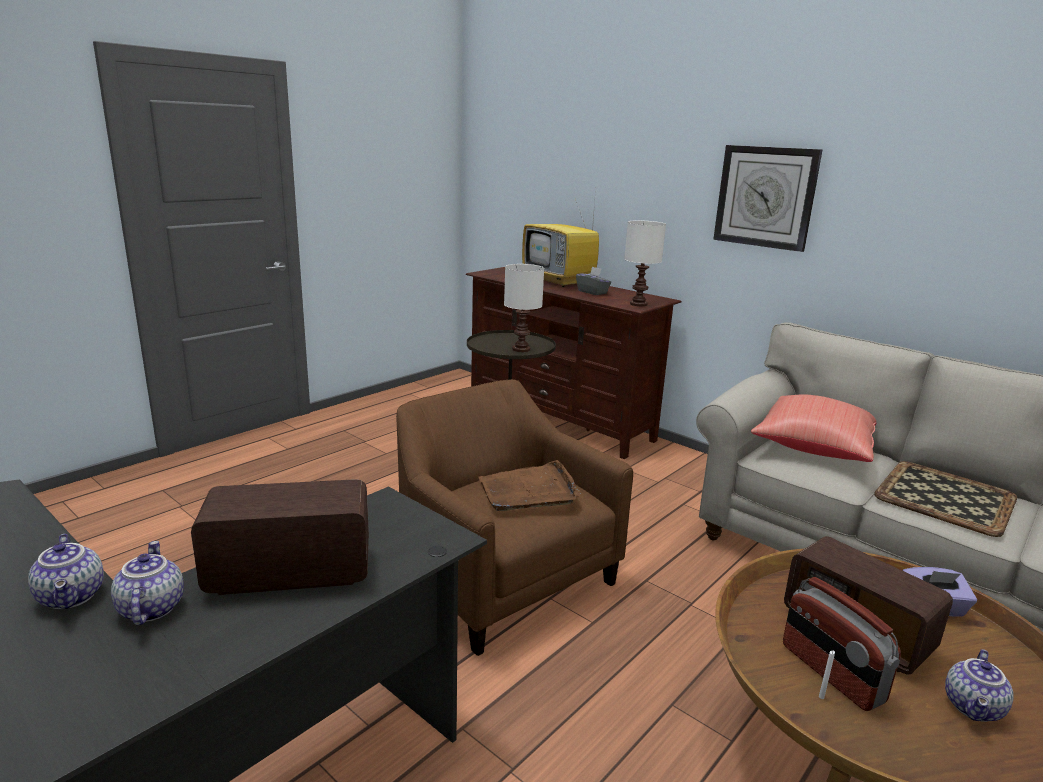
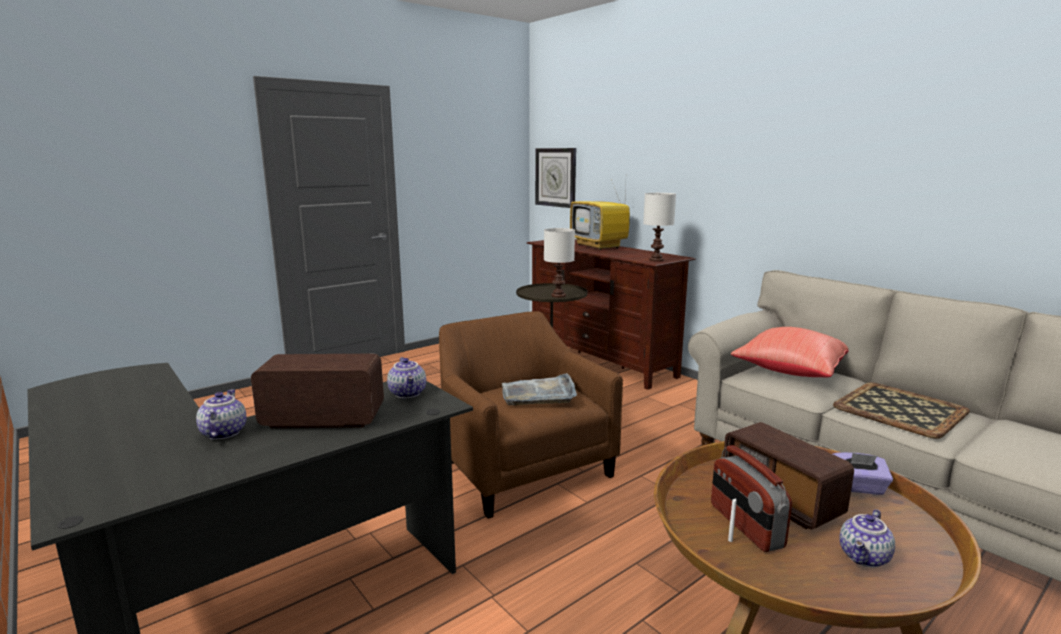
camera: 10 degrees right, 5 degrees down
(73, 596) = (177, 424): teapot -> teapot (408, 393)
(529, 491) = (538, 393): brown tray -> grey tray
(592, 292) = (622, 253): grey tissue box -> none
(765, 197) = (758, 168): wall clock -> wall clock (556, 177)

